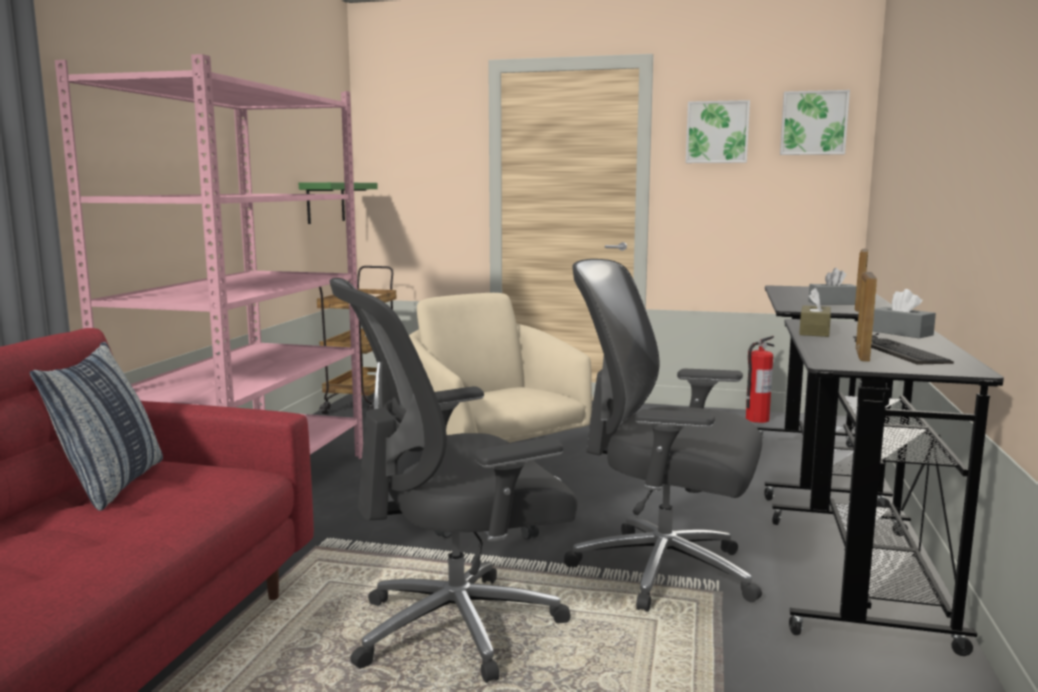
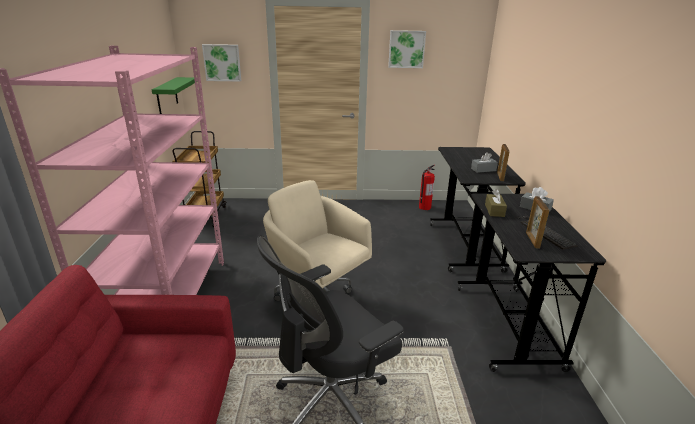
camera: 15 degrees left, 15 degrees up
(112, 485) = (120, 368): pillow -> none
(666, 571) = (419, 334): office chair -> none
(813, 123) = (459, 45): picture -> picture (222, 62)

